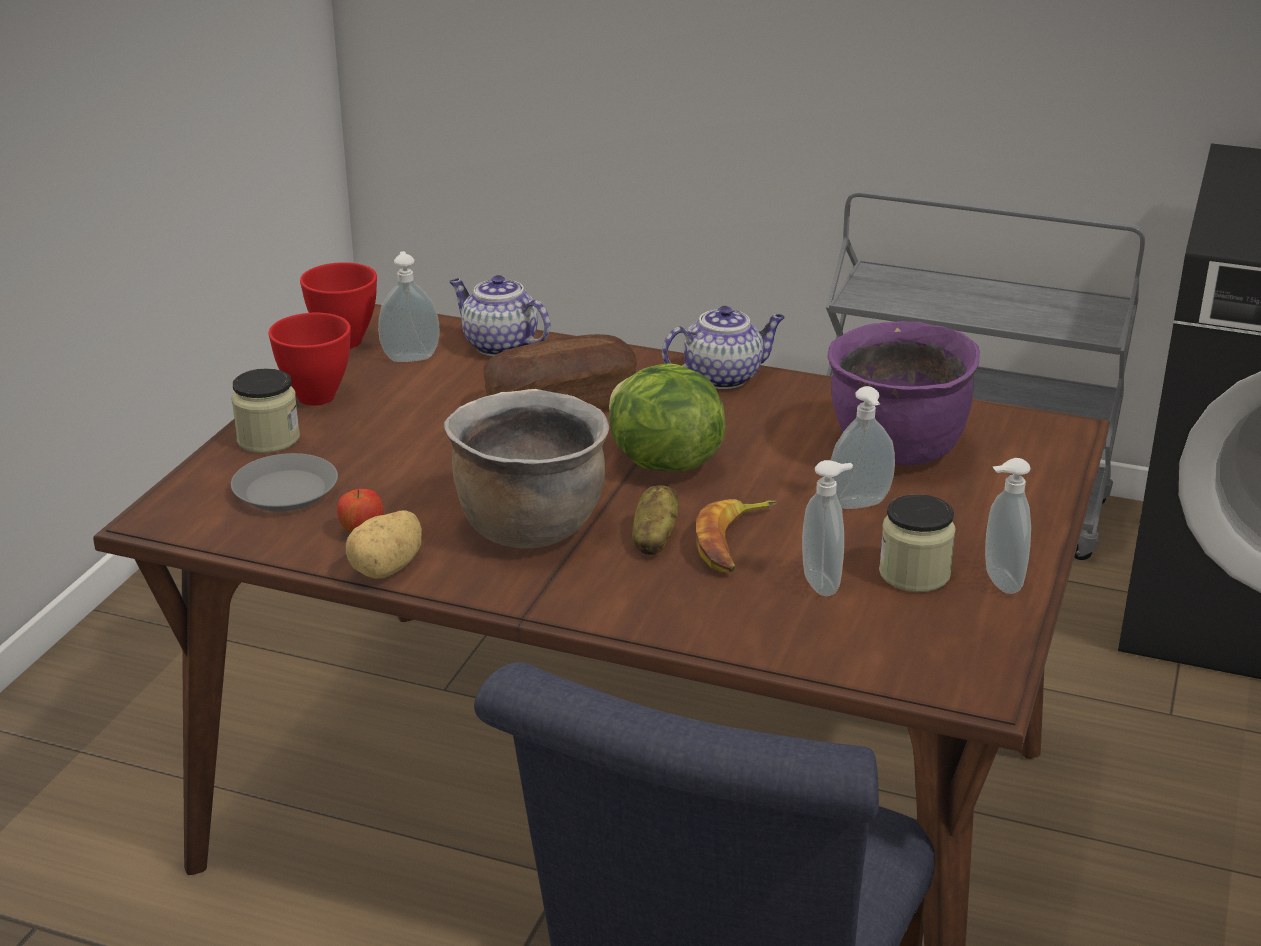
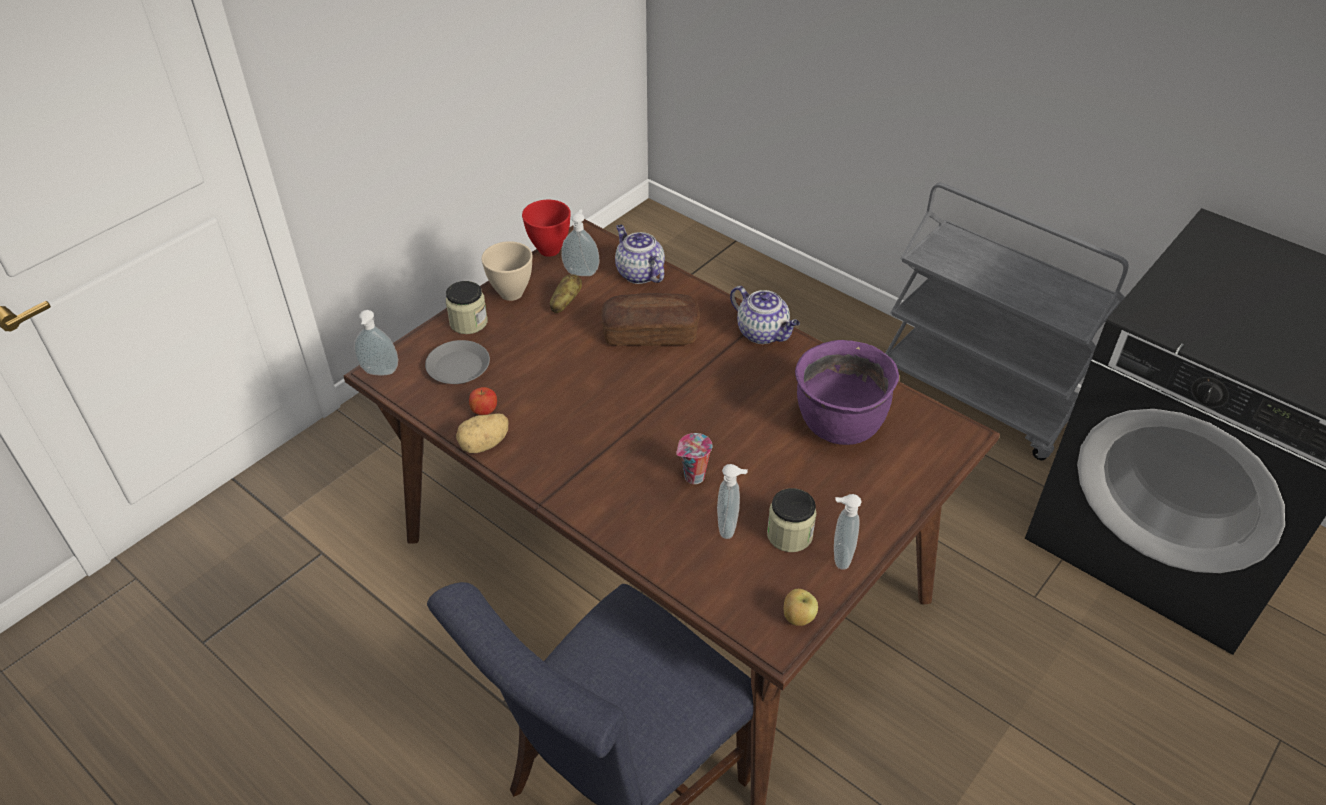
camera: 20 degrees right, 15 degrees up
(314, 398) = (510, 294): red bowl -> beige bowl
(529, 526) = (580, 432): brown cooking pot -> none
(654, 539) = (647, 462): potato -> potato (565, 303)
(662, 463) = (685, 400): lettuce -> none
(724, 376) = (763, 333): teapot -> teapot turned 45 degrees clockwise
(734, 542) = (693, 478): banana -> cup
(860, 505) = (788, 467): soap dispenser -> soap dispenser (380, 373)
(991, 658) = (798, 618): none -> apple

